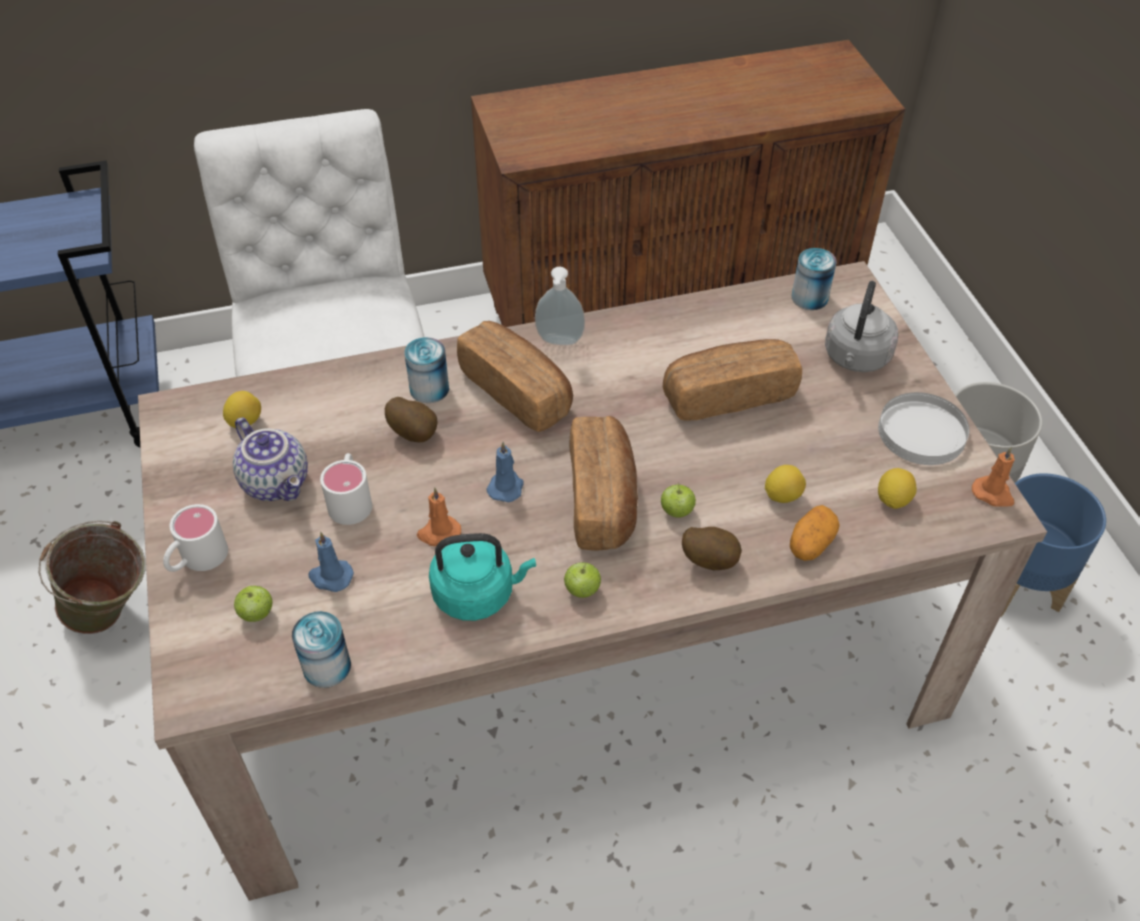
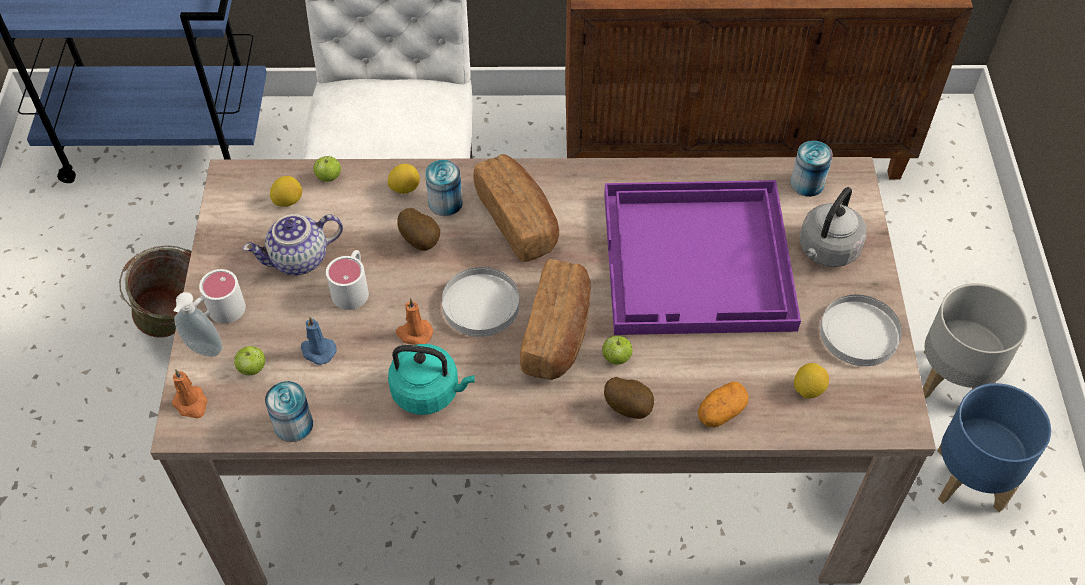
camera: 15 degrees right, 5 degrees up
(277, 482) = (299, 260): teapot -> teapot turned 90 degrees clockwise
(506, 487) = (481, 304): blue candle -> white plate
(559, 342) = (569, 182): soap dispenser -> soap dispenser (203, 351)
(582, 590) = (514, 408): apple -> apple (329, 177)
(728, 395) = (699, 261): bread -> purple tray
(782, 495) = (712, 364): lemon -> lemon (405, 188)
(993, 494) = (900, 404): orange candle -> orange candle (191, 404)

